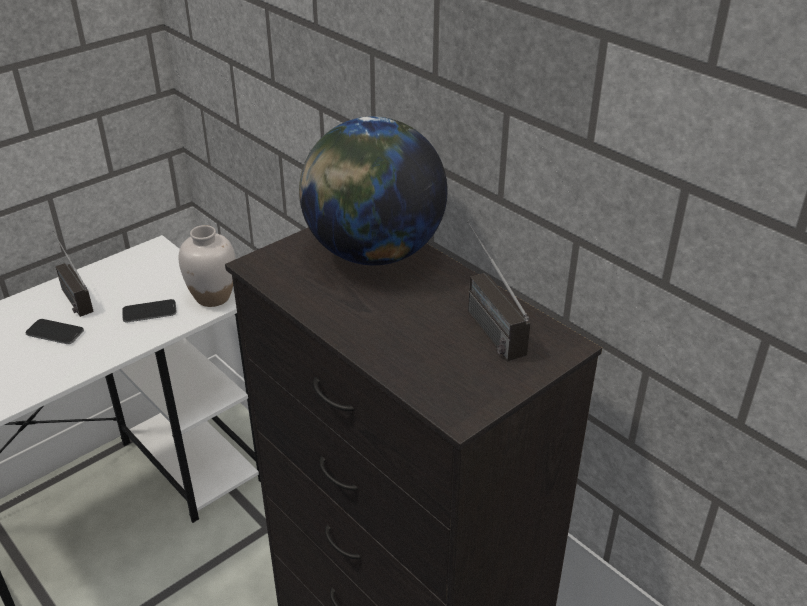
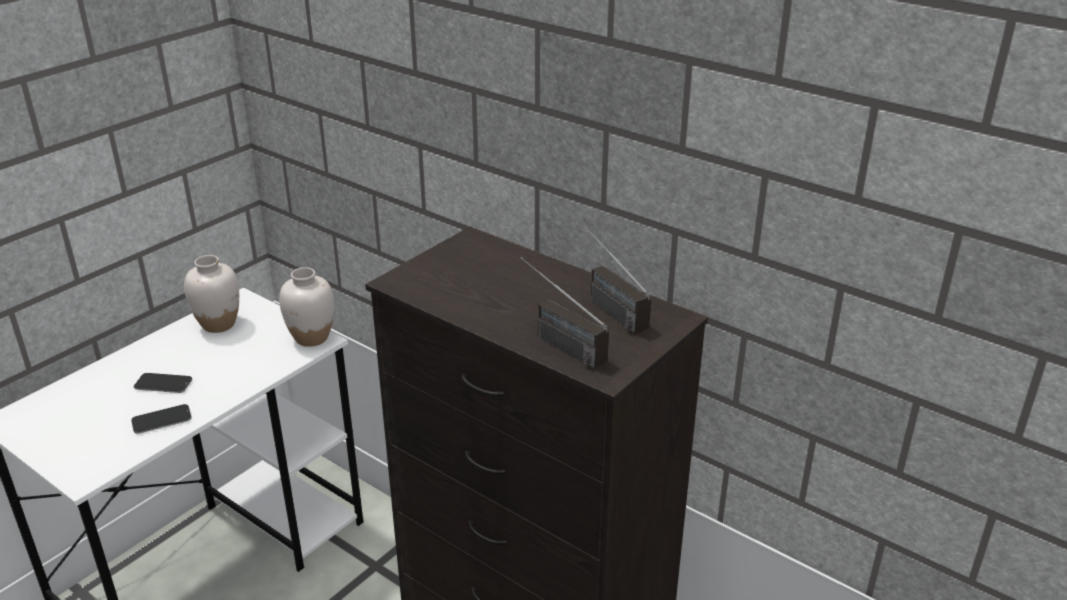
camera: 10 degrees left, 5 degrees down
(70, 293) = (167, 348): radio -> radio (555, 342)
(126, 272) = (218, 324): none -> white vase
(149, 312) = (253, 356): phone -> phone (162, 420)
(373, 253) = (495, 264): globe -> none

